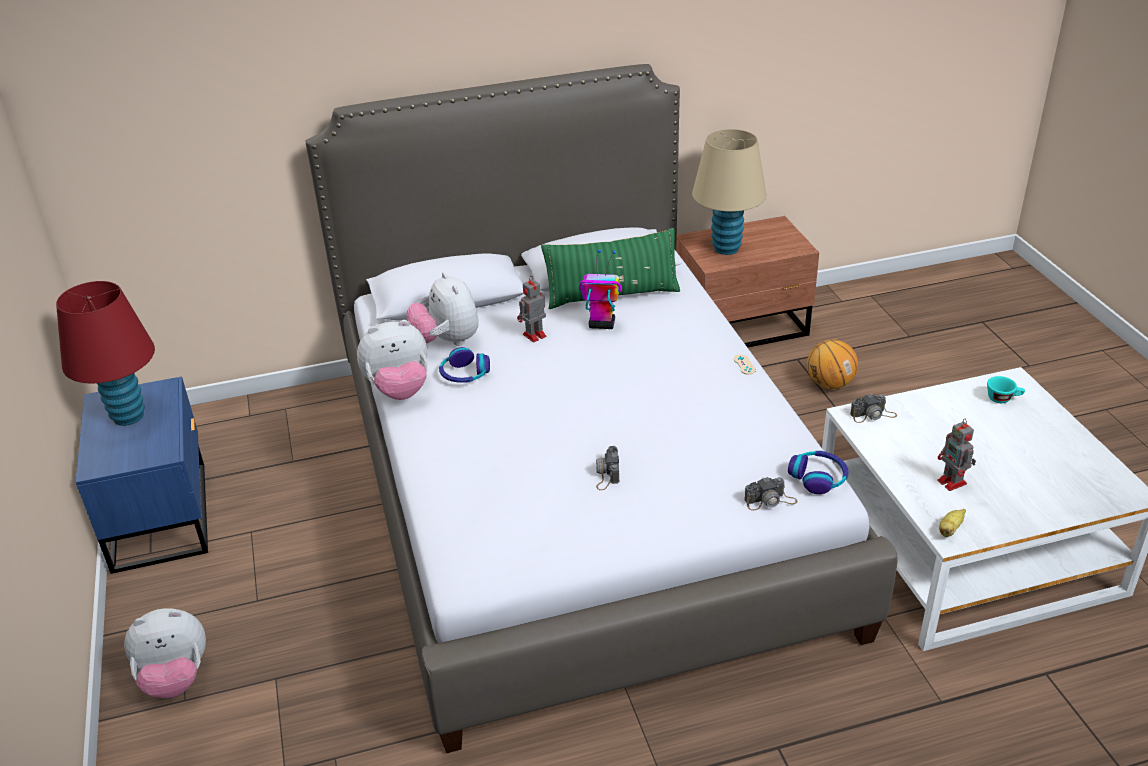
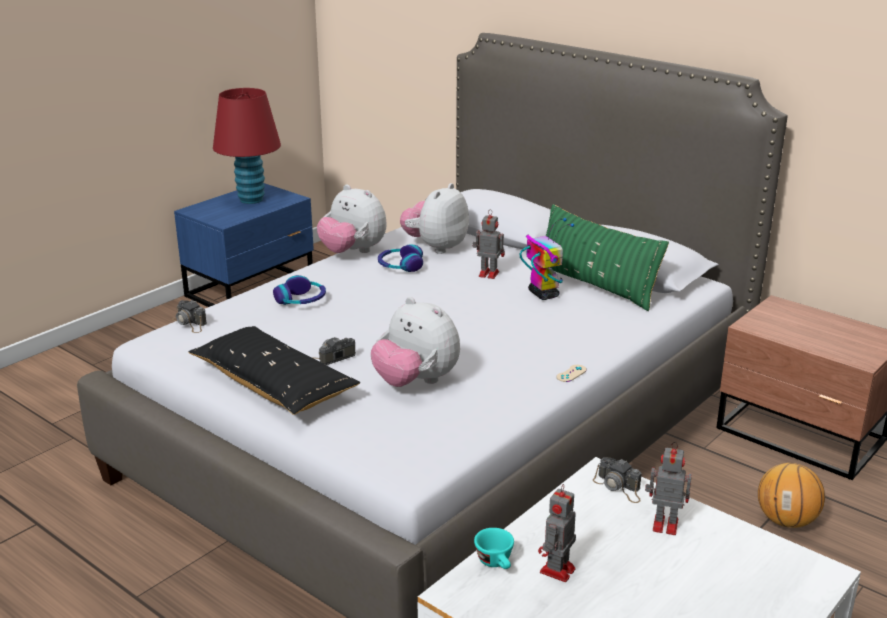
camera: 55 degrees right, 10 degrees down
(175, 678) = (108, 354): plush toy -> plush toy (416, 382)
(628, 523) = (273, 385): none -> black pillow
(726, 248) = (790, 324): beige table lamp -> none
(770, 501) = (368, 442): camera -> camera (190, 323)
(818, 477) = (431, 459): headphones -> headphones (301, 300)
(929, 416) = (663, 524): none -> toy robot
(950, 530) = (470, 589): banana -> none
(1003, 398) = (770, 571): turquoise cup -> turquoise cup (496, 563)

